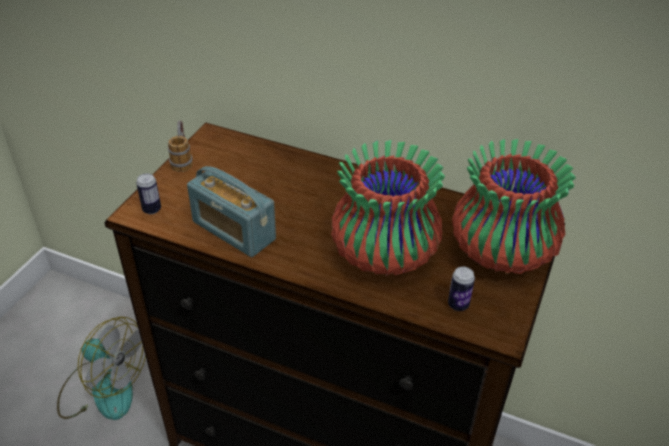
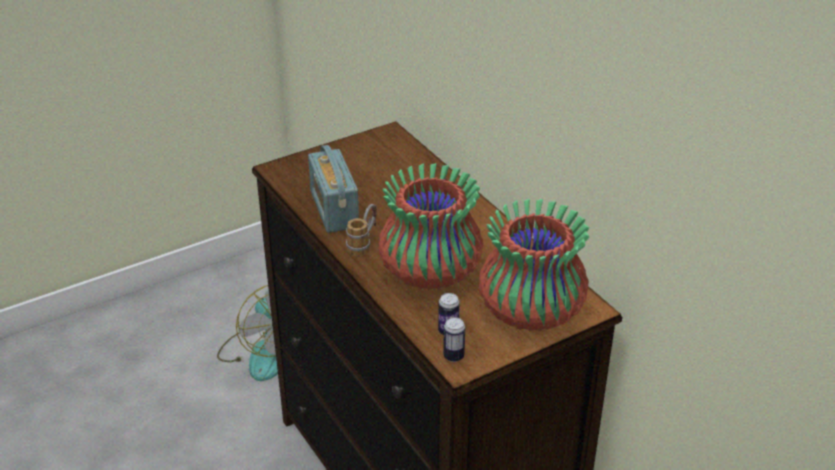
camera: 35 degrees right, 5 degrees down
(152, 209) = (290, 171): can -> can (453, 356)
(182, 159) = (348, 143): mug -> mug (364, 243)

